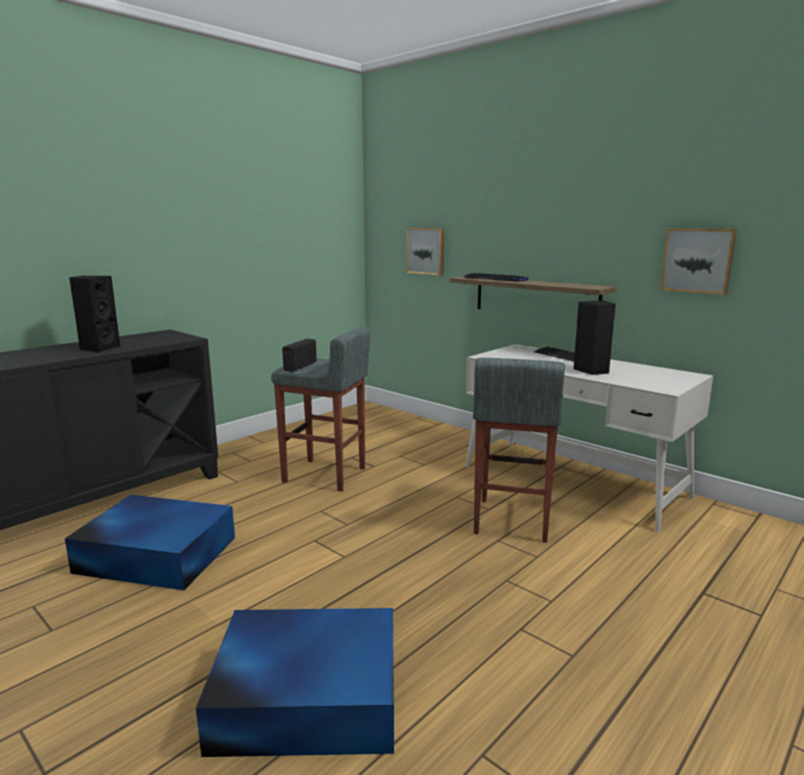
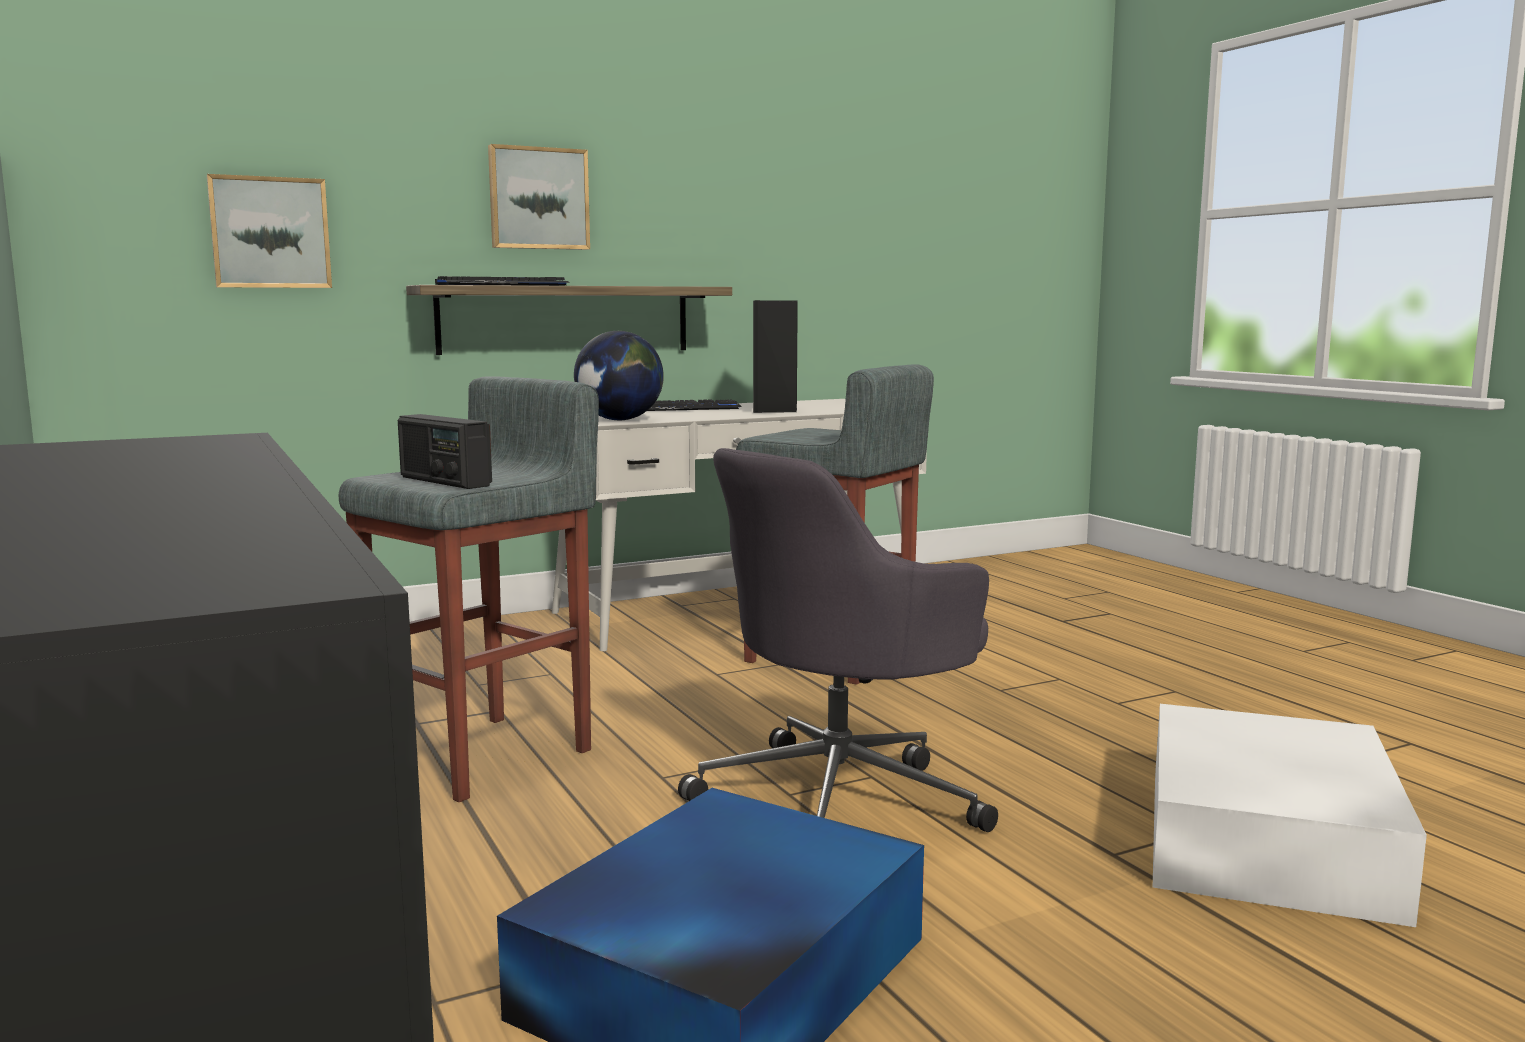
camera: 70 degrees left, 5 degrees down
(99, 348) = (169, 477): black speaker -> none
(305, 696) = (1265, 842): blue storage box -> white storage box
(314, 553) = (841, 799): none -> grey office chair
(495, 356) = (619, 420): none -> globe
(698, 260) = (807, 243): picture -> picture (538, 198)

